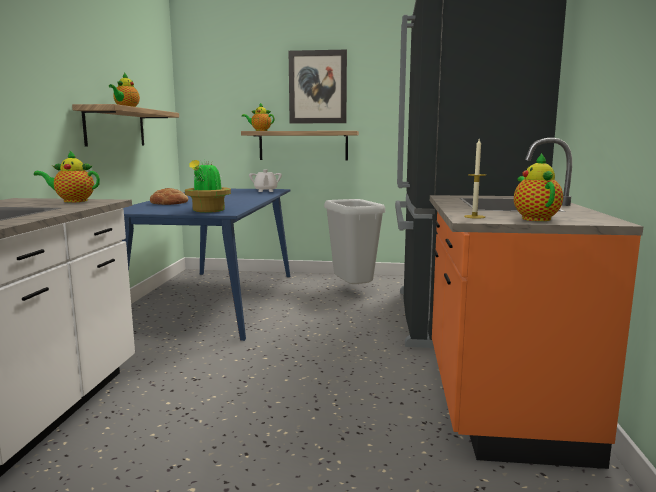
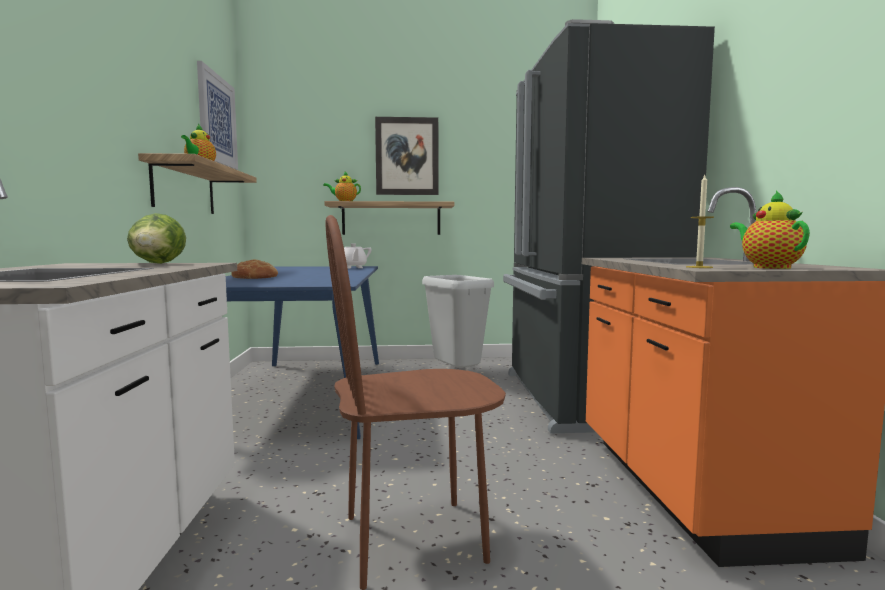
camera: 10 degrees left, 5 degrees down
(72, 201) = (158, 264): teapot -> lettuce
(147, 62) = (217, 120): none -> picture
(208, 211) = (314, 283): potted plant -> none
(250, 417) = (414, 539): none -> brown chair

